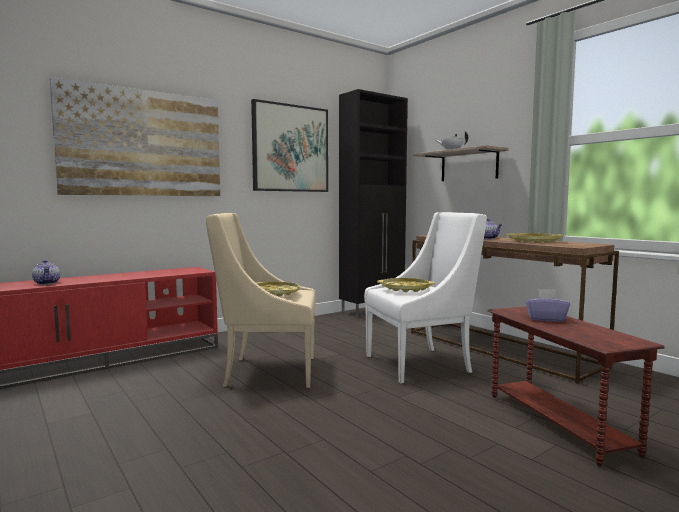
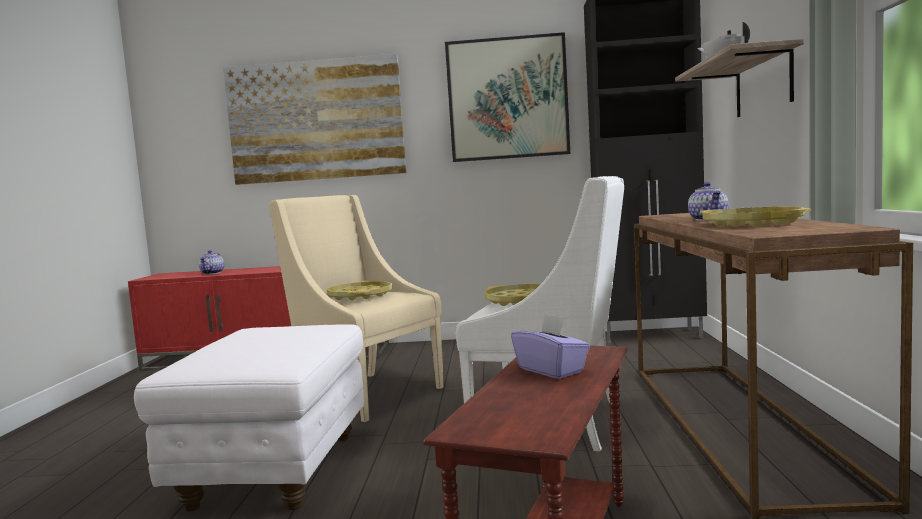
camera: 40 degrees right, 0 degrees up
(321, 429) = (277, 471): none -> white ottoman

